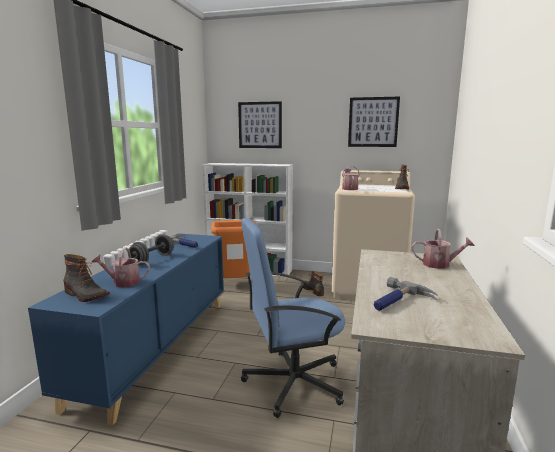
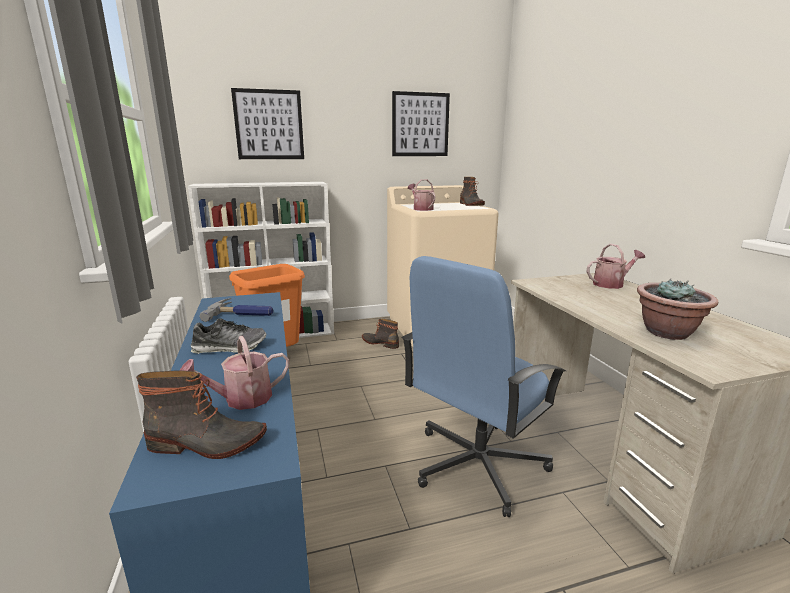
camera: 30 degrees left, 5 degrees up
(153, 259) = (230, 348): grey dumbbell -> shoe
(398, 302) = (668, 333): hammer -> potted plant

